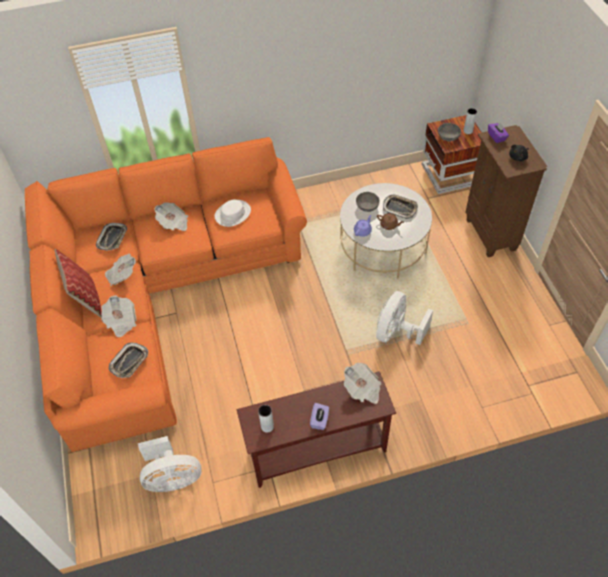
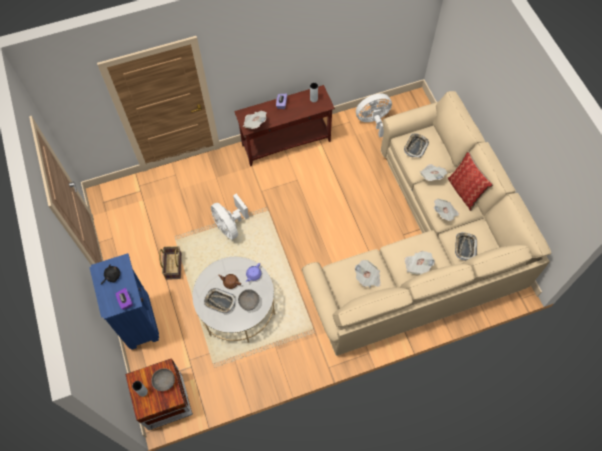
camera: 175 degrees right, 10 degrees up
(157, 297) = (422, 247): orange sofa -> beige sofa
(232, 213) = (367, 277): white hat -> newspaper
(396, 332) = (230, 226): white fan -> white fan turned 120 degrees clockwise
(463, 289) = (173, 266): none -> basket
(489, 235) = (141, 323): brown cabinet -> blue cabinet

